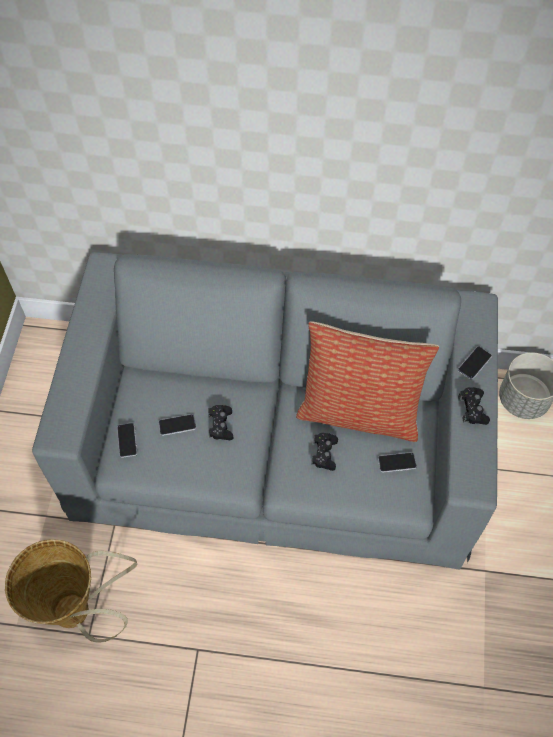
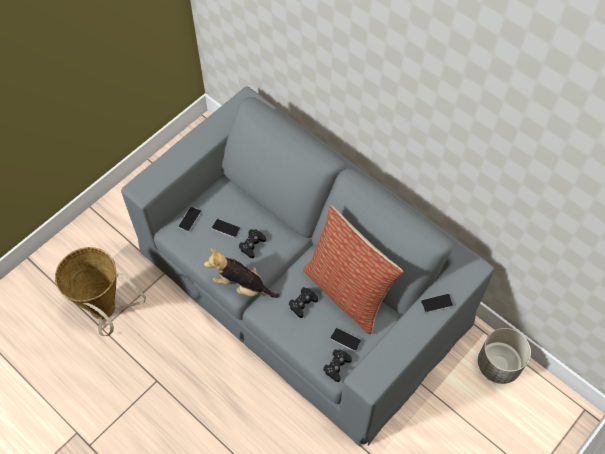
camera: 35 degrees right, 0 degrees up
(243, 476) = (242, 286): none -> plush toy
(473, 409) = (409, 332): black game controller -> black game controller (337, 366)

